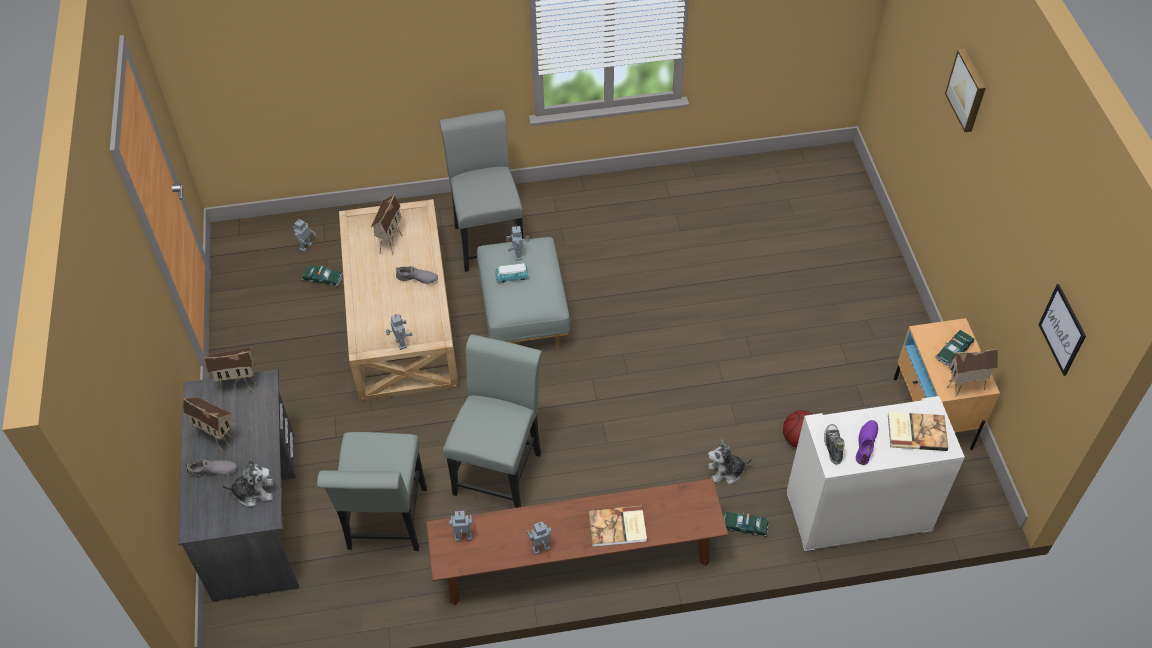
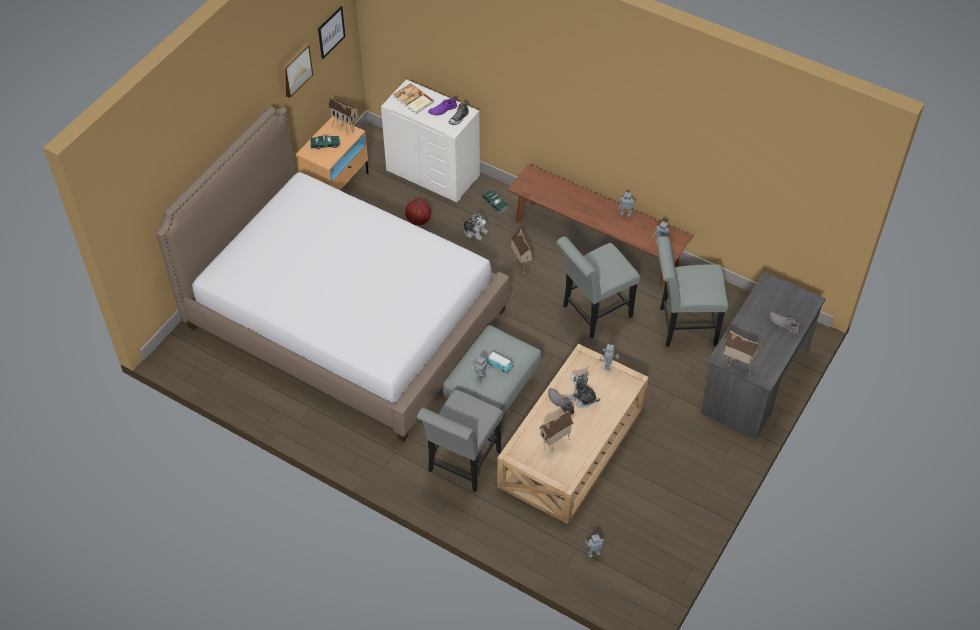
camera: 140 degrees left, 0 degrees up
(218, 438) = (769, 341): toy house -> toy house (521, 264)
(254, 492) = (767, 298): plush toy -> plush toy (582, 398)
(323, 279) = (601, 516): toy car -> none
(386, 524) = (682, 326): grey chair -> grey chair turned 135 degrees counterclockwise
(618, 528) = (578, 198): book -> none
(738, 286) = (346, 318): none -> bed
(968, 90) = (213, 119): picture -> picture (295, 69)

